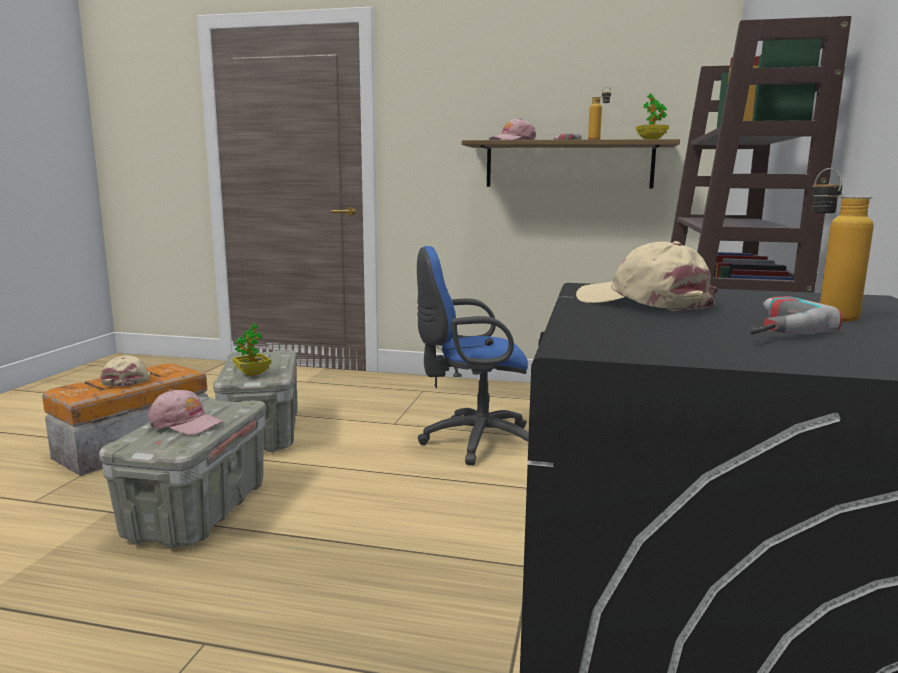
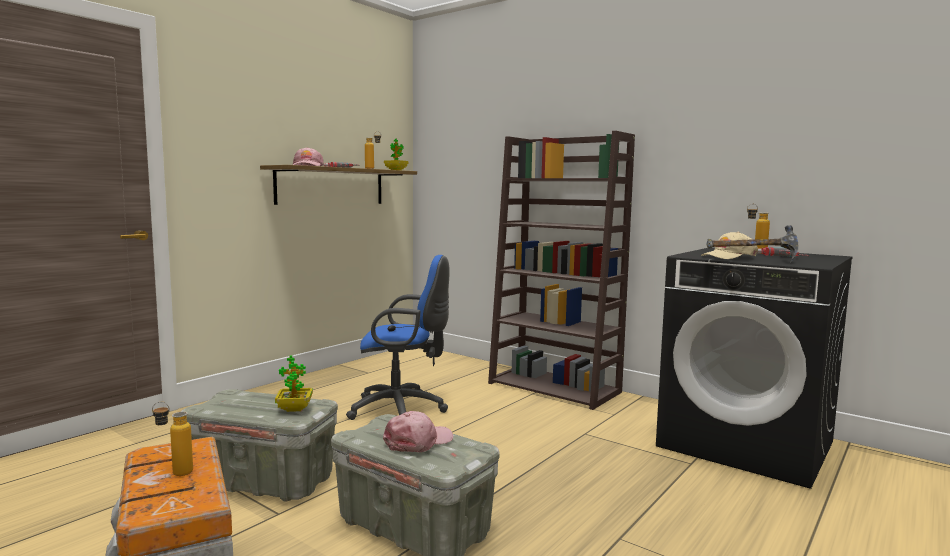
camera: 65 degrees left, 5 degrees down
(127, 380) = (174, 473): beige cap -> bottle
(473, 441) = (402, 410): blue office chair -> blue office chair turned 105 degrees counterclockwise
(576, 312) = (753, 261): none -> hammer

